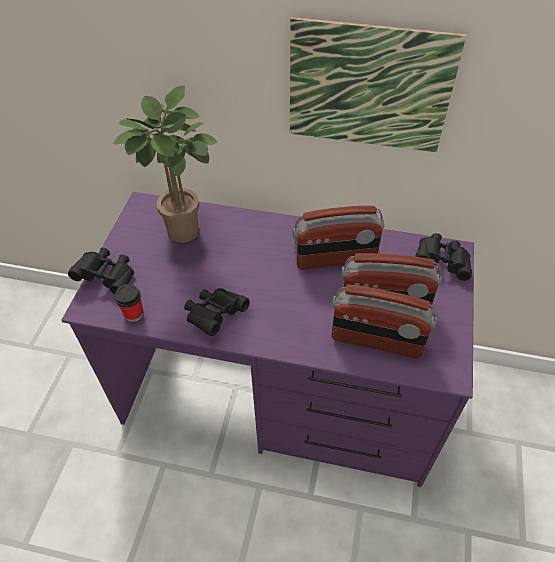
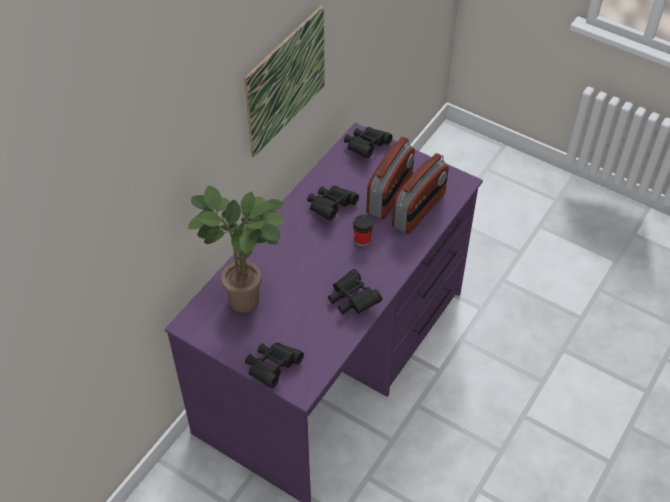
camera: 70 degrees left, 0 degrees up
(134, 314) = (324, 355): cup -> cup (362, 240)
(335, 259) = (330, 207): radio -> black binoculars

